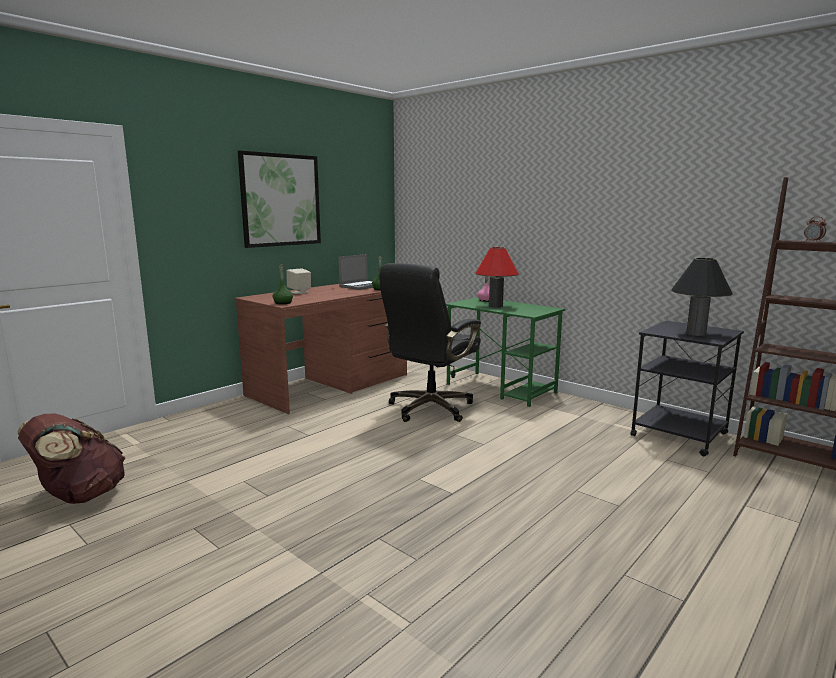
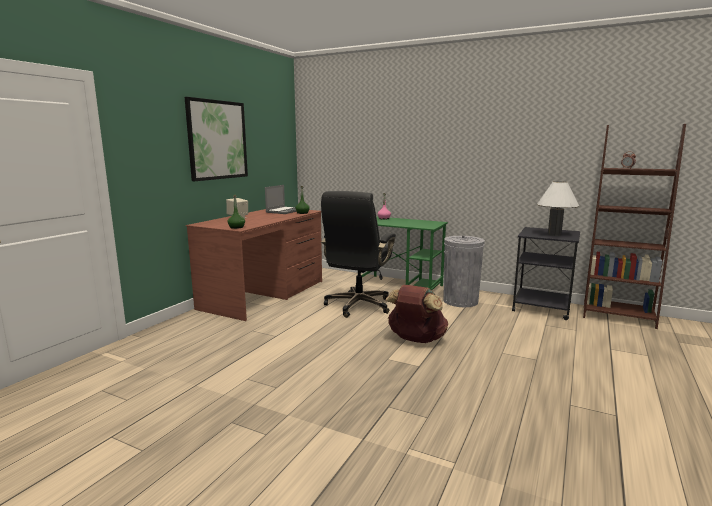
camera: 15 degrees left, 0 degrees up
(79, 496) = (102, 411): brown backpack -> brown backpack (416, 340)
(495, 306) = (396, 222): red table lamp -> none
(567, 415) = (460, 301): none -> grey trash can
(696, 333) = (554, 234): black table lamp -> white table lamp

